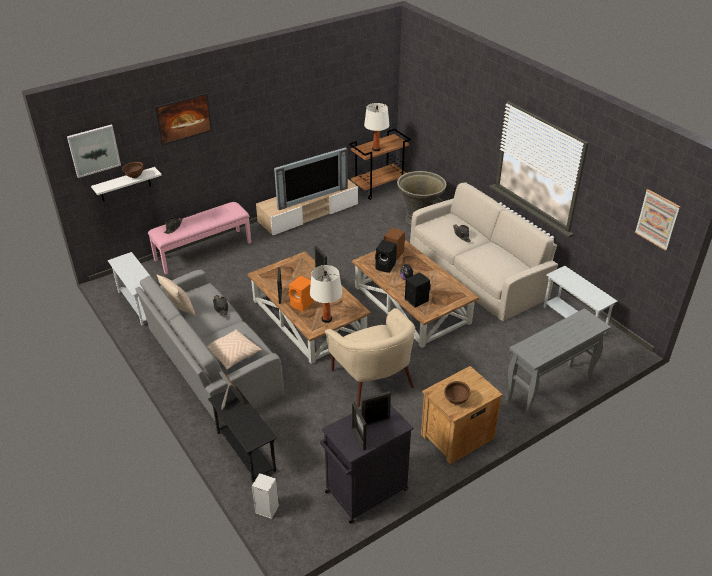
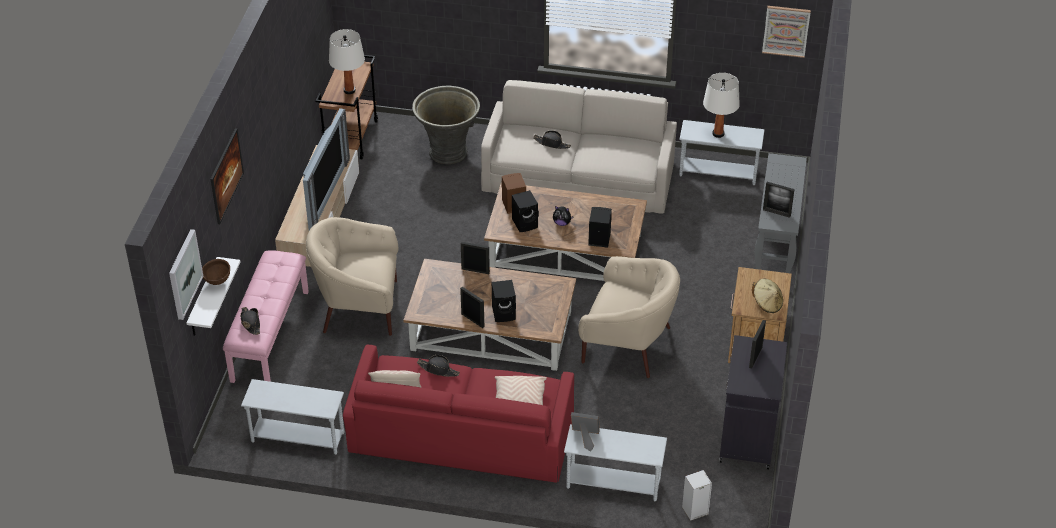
camera: 45 degrees left, 5 degrees up
(211, 360) = (460, 434): grey sofa -> red sofa
(245, 452) = (613, 484): black side table -> white side table
(262, 264) = (359, 307): none -> beige armchair
(302, 304) = (504, 313): orange speaker -> black speaker
(326, 319) = (548, 312): white table lamp -> white table lamp (718, 133)
(359, 439) = (762, 379): picture frame -> picture frame (776, 213)
(456, 401) = (767, 303): brown bowl -> beige hat

